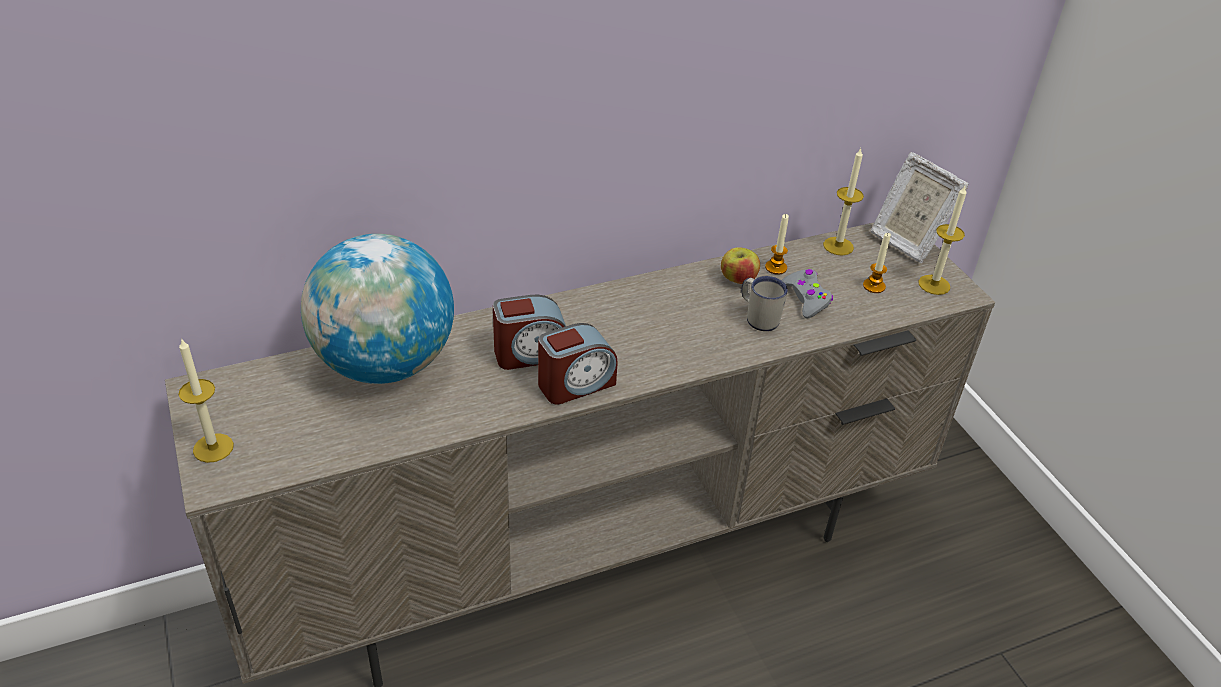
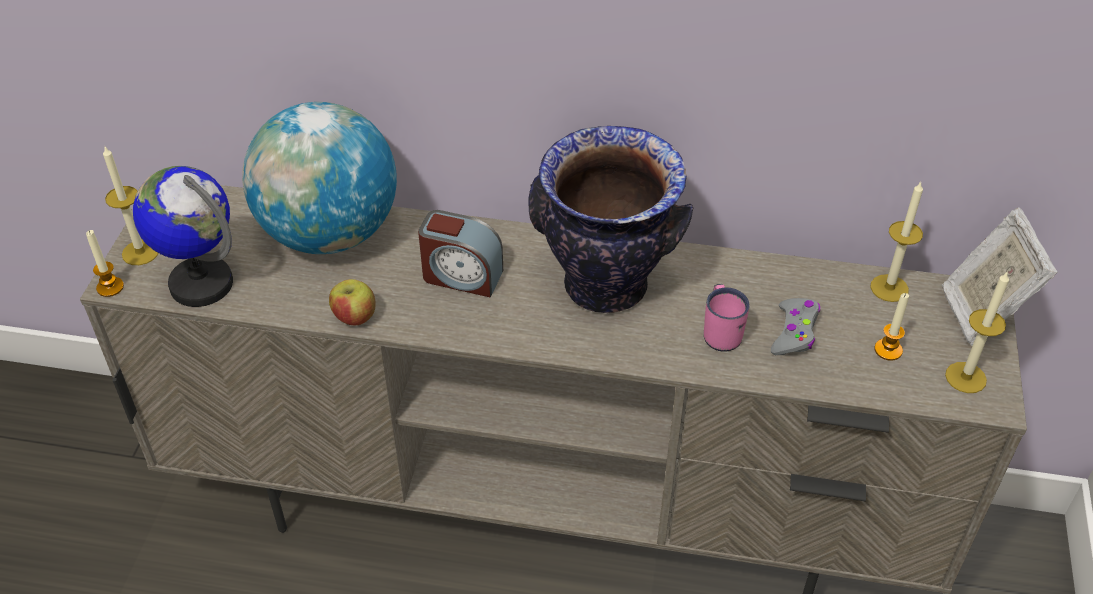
camera: 35 degrees right, 5 degrees up
(301, 449) = (201, 283): none -> globe
(576, 384) = (476, 323): alarm clock -> none
(649, 319) = (605, 287): none -> vase
(738, 280) = (737, 283): apple -> apple (354, 317)
(758, 317) = (721, 332): white mug -> pink mug
(776, 268) = (792, 285): candle -> candle (110, 287)

